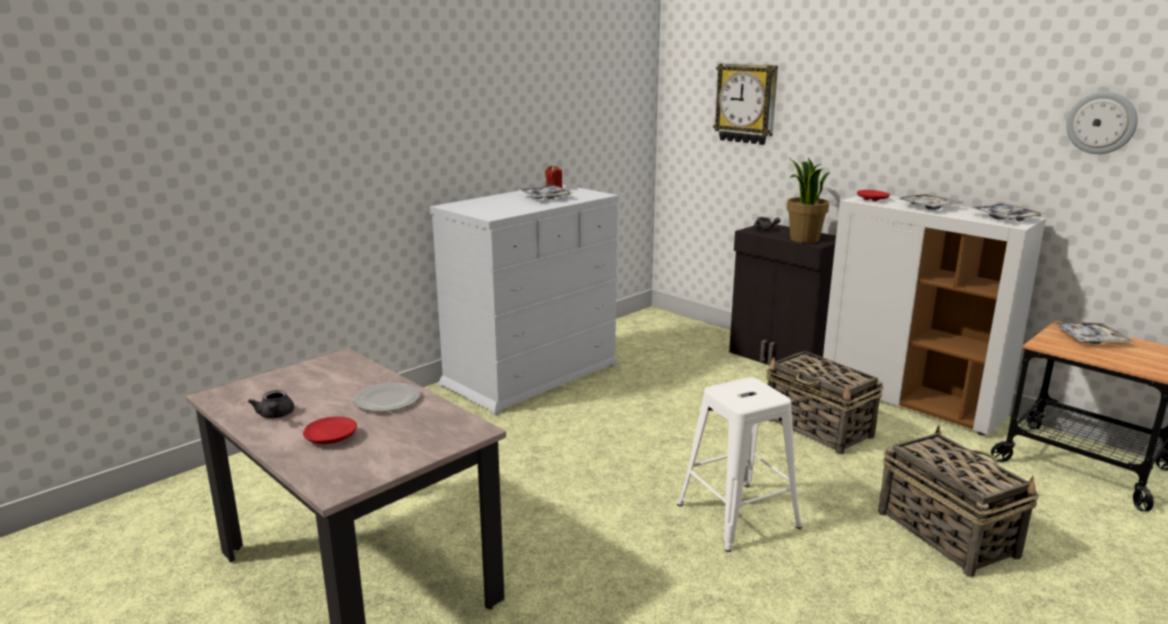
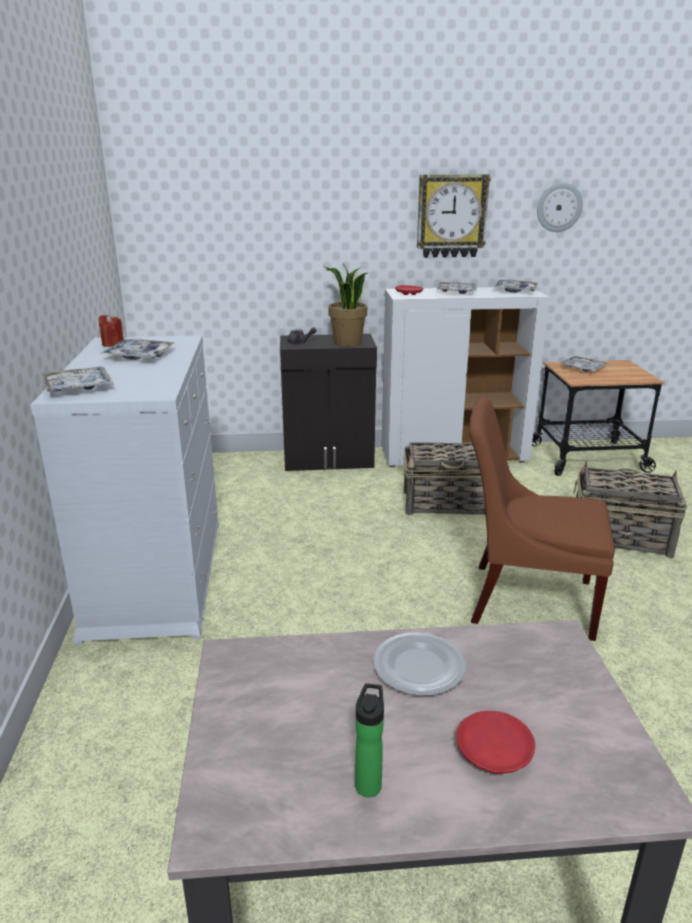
camera: 50 degrees left, 5 degrees up
(275, 415) = (369, 783): grey teapot -> bottle
(469, 204) = (78, 387): none -> tray
(738, 514) = (524, 599): white stool -> brown chair
(746, 103) = (238, 216): wall clock -> wall clock (451, 216)

